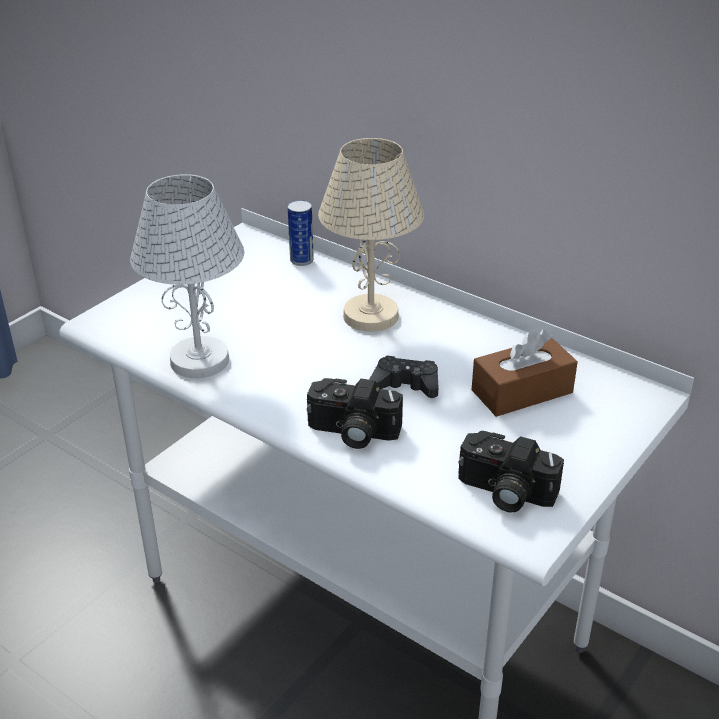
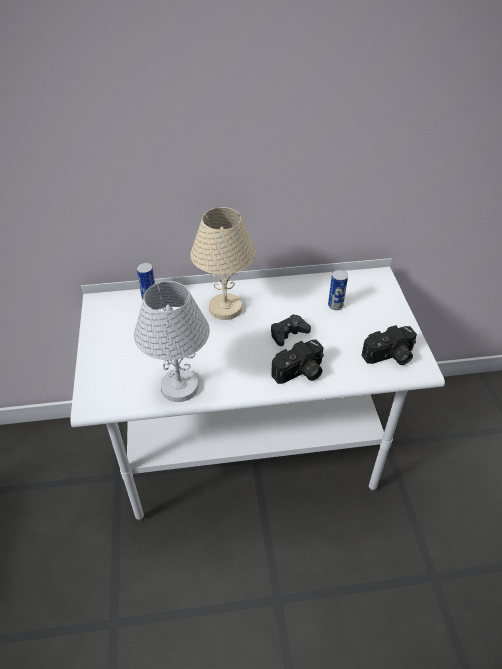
camera: 45 degrees left, 10 degrees up
(522, 391) = (335, 305): brown tissue box -> can

